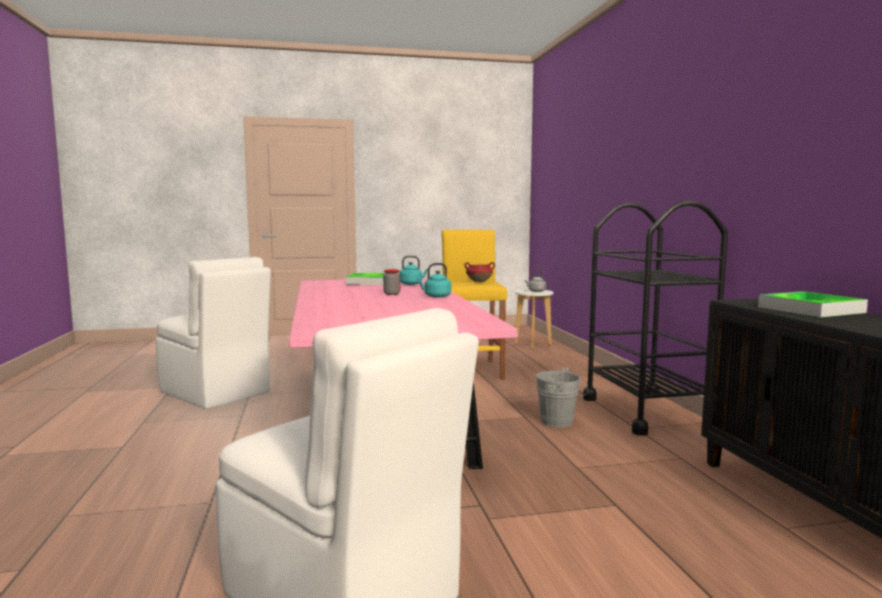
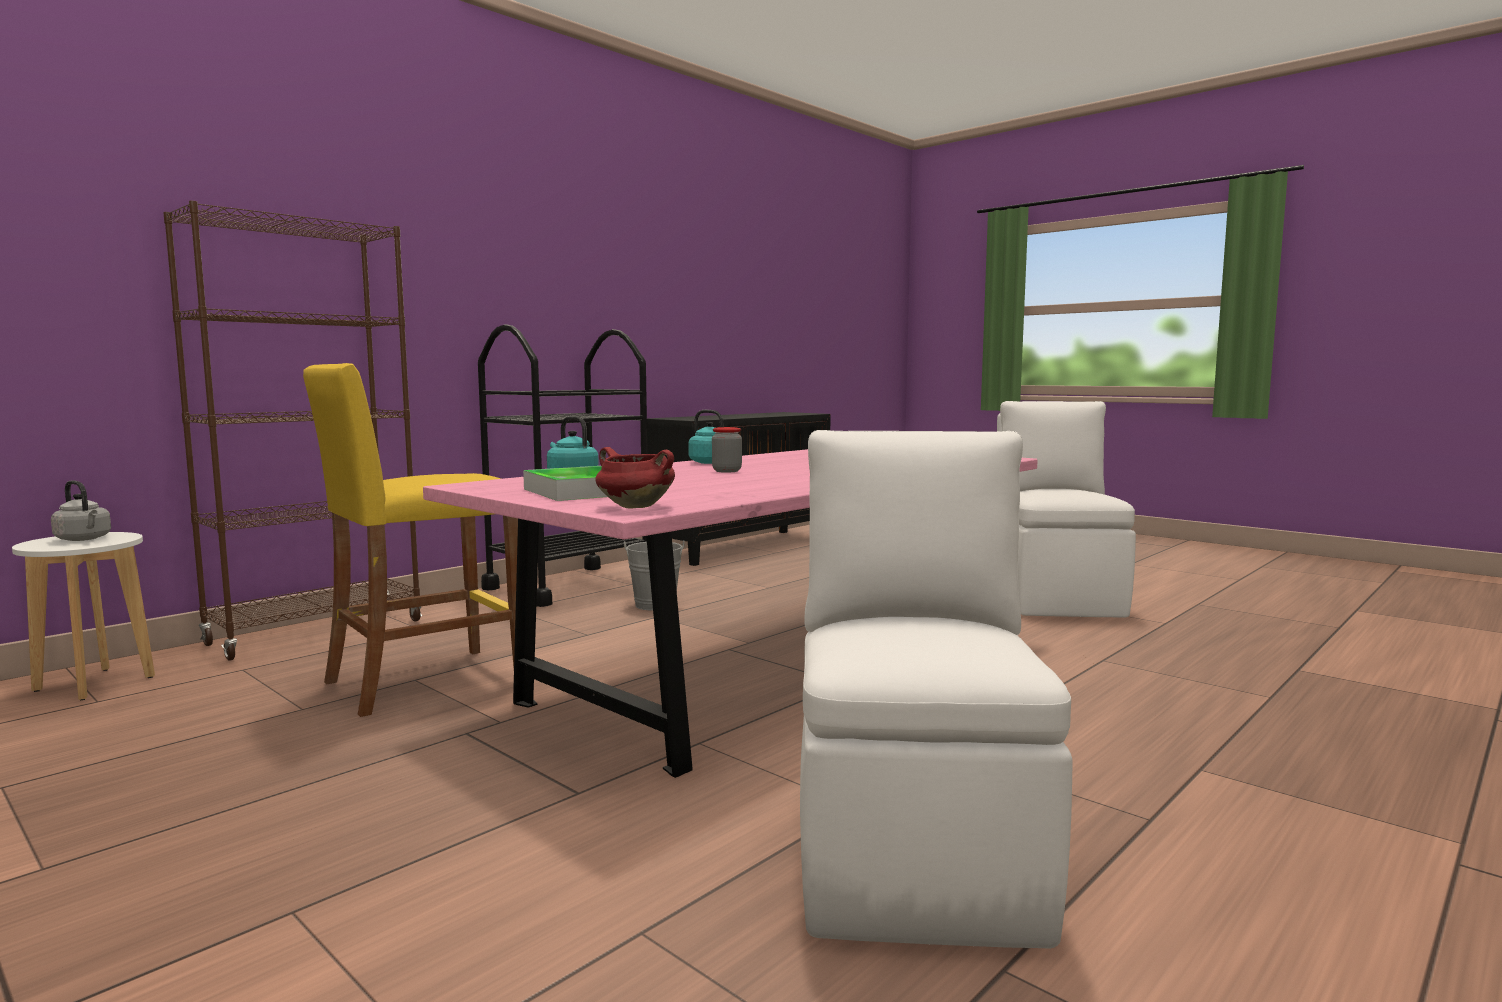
camera: 125 degrees left, 0 degrees up
(479, 282) = (451, 473): red cooking pot -> red cooking pot (634, 507)
(575, 364) = (317, 632): none -> brown bookcase
(810, 310) = (710, 417): tray -> none

